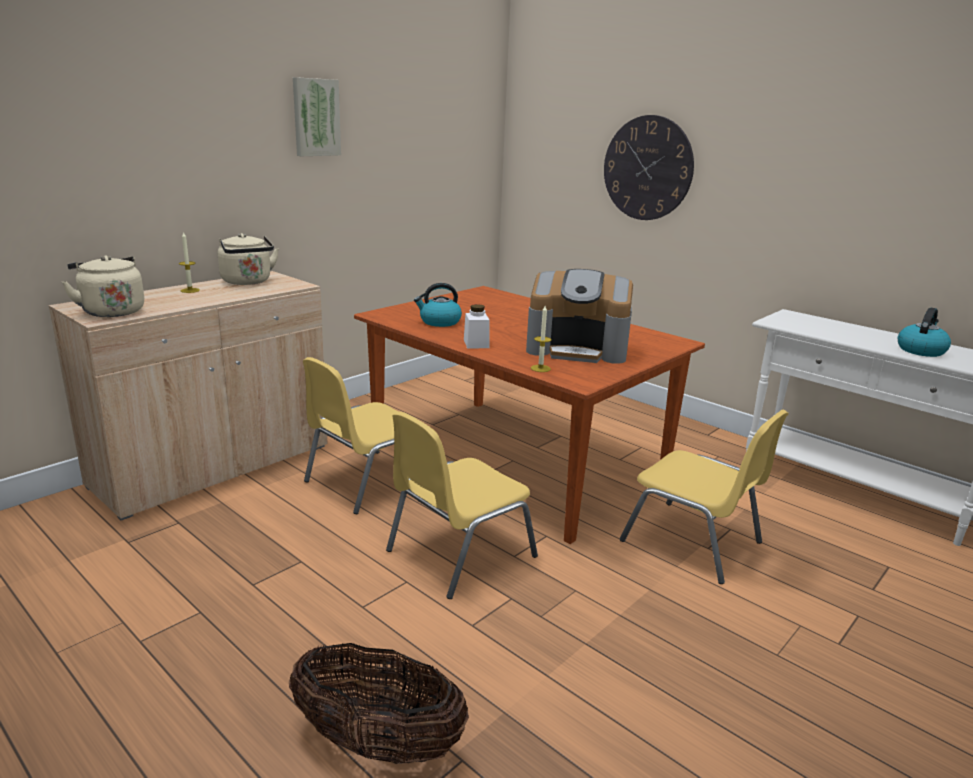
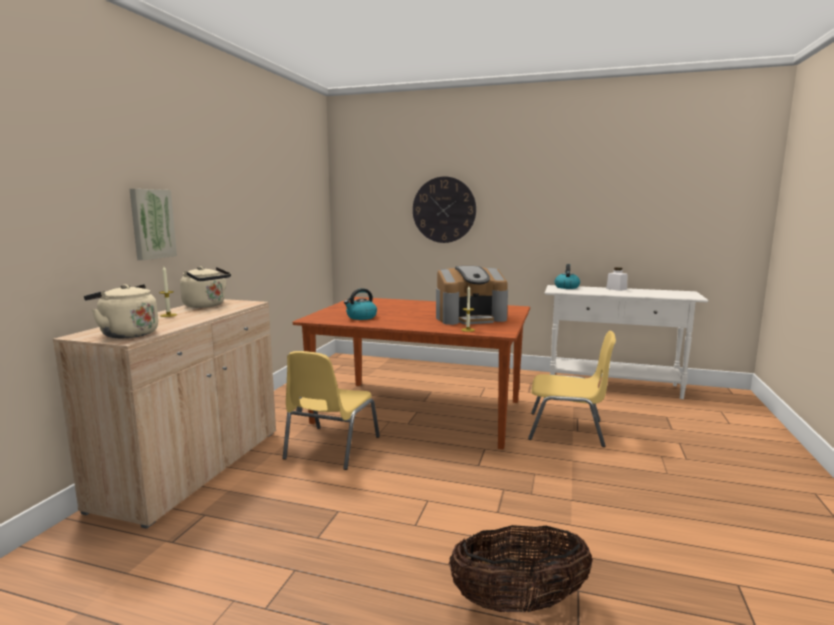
camera: 25 degrees left, 10 degrees down
(315, 117) = (231, 179): picture -> picture (151, 224)
(458, 553) = (442, 474): yellow chair -> none
(476, 343) = (406, 324): white jar -> white jar (616, 289)
(920, 350) = (639, 292): kettle -> kettle (566, 287)

